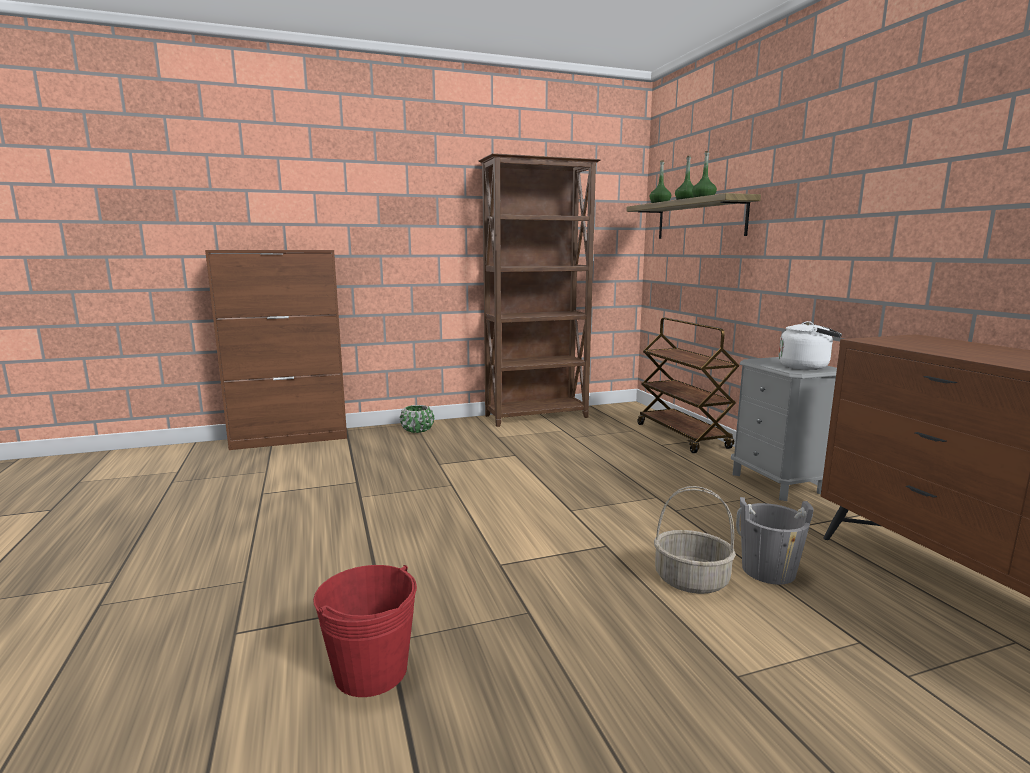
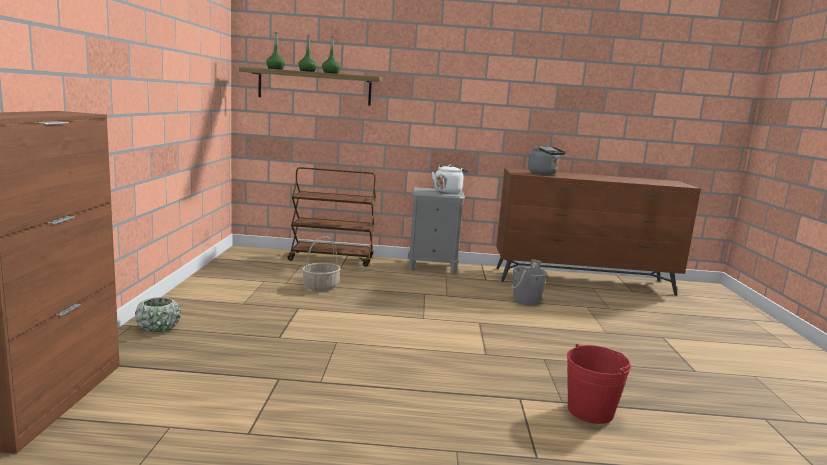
camera: 70 degrees left, 0 degrees up
(537, 417) = (212, 279): brown bookcase -> none
(692, 580) = (527, 316): basket -> basket (320, 286)
(943, 347) = (544, 173): none -> grey kettle

